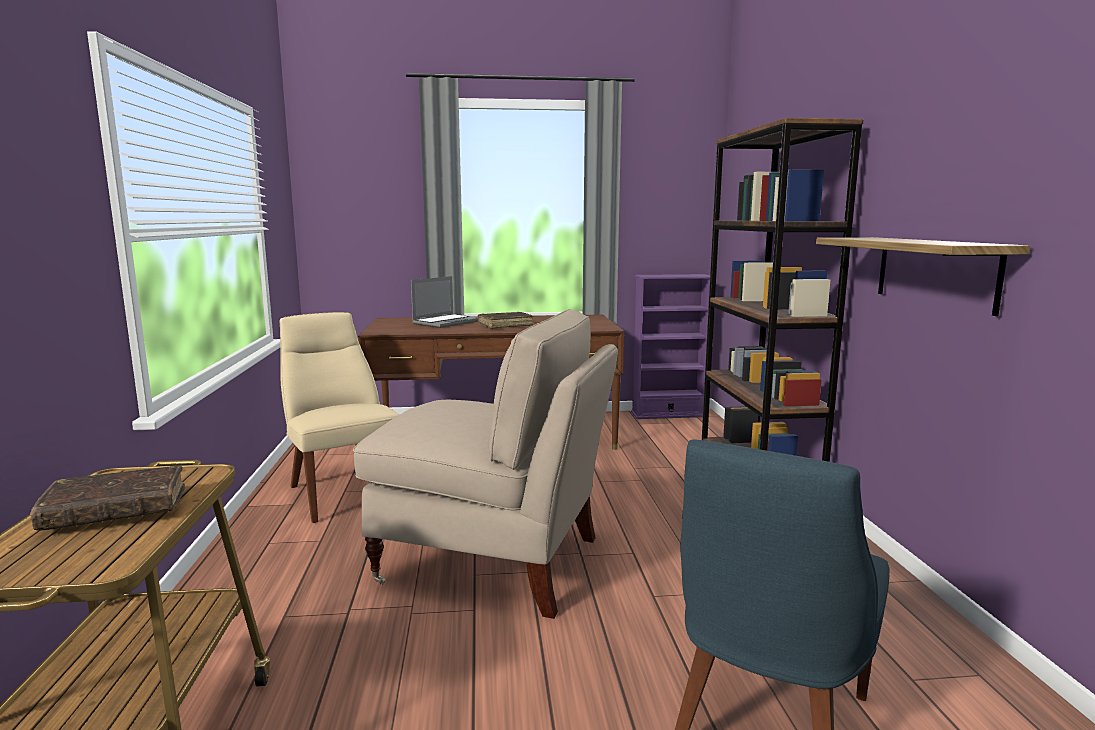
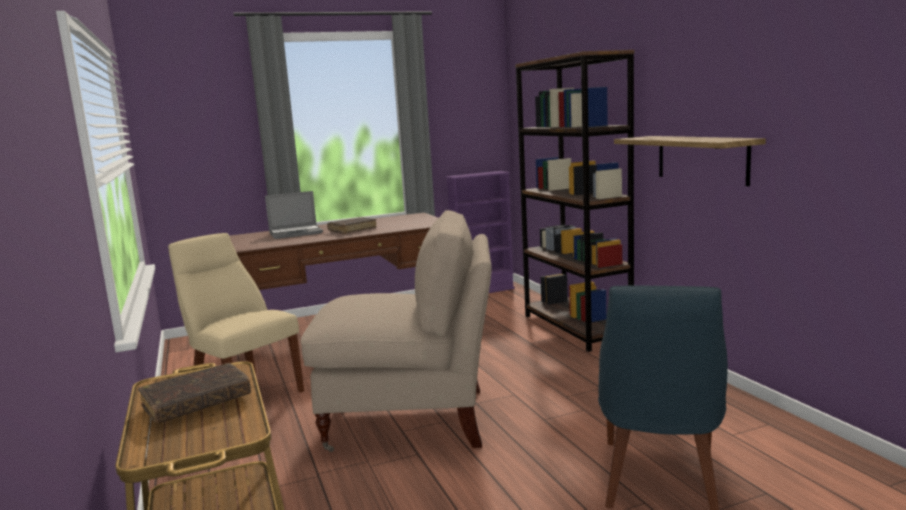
camera: 15 degrees left, 0 degrees up
(446, 322) = (296, 233): laptop -> laptop turned 45 degrees clockwise

